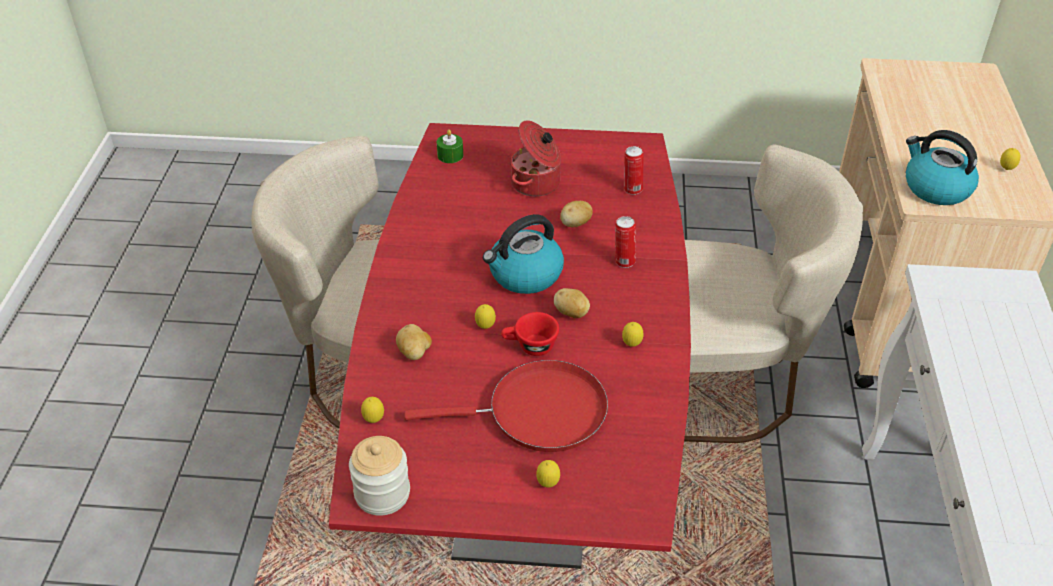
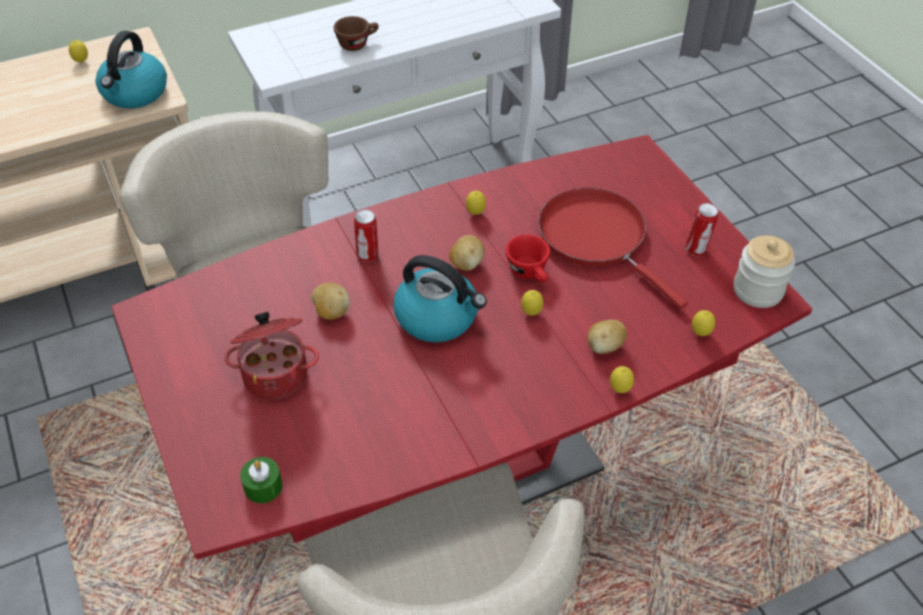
camera: 120 degrees left, 5 degrees up
(548, 484) = (658, 206): lemon -> lemon (619, 390)
(632, 190) = (242, 291): can -> can (696, 250)
(973, 359) = (357, 43): none -> brown cup

